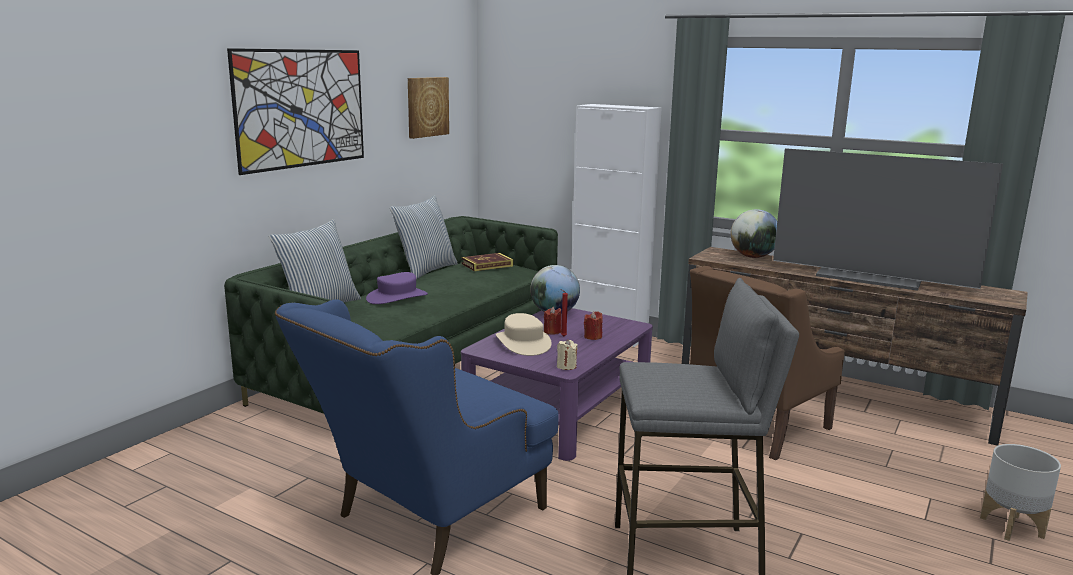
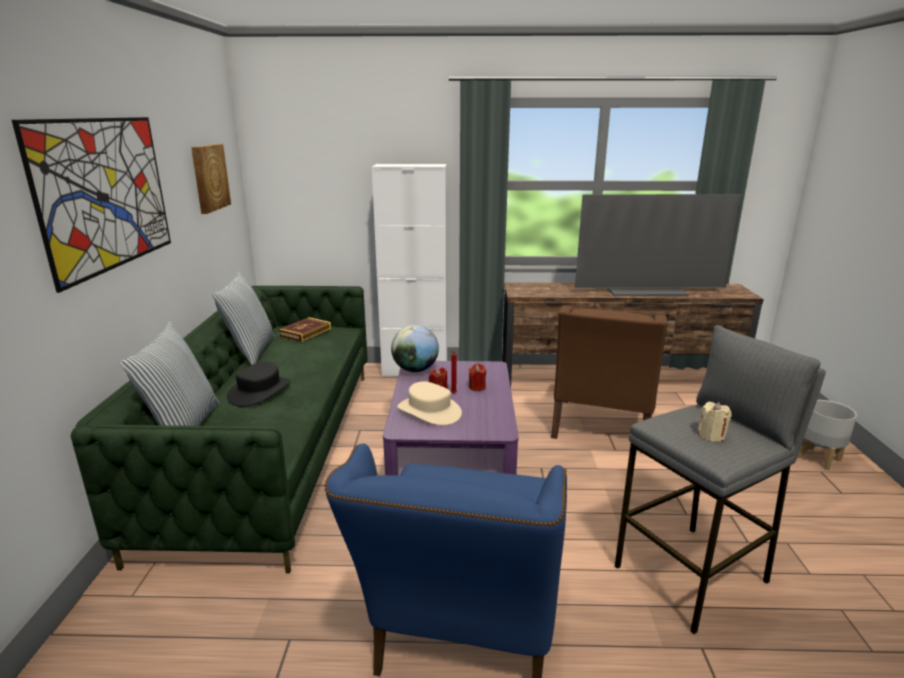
camera: 30 degrees left, 5 degrees up
(397, 297) = (259, 391): purple hat -> black hat
(566, 366) = (496, 426): beige candle -> beige candle (711, 435)
(753, 257) = (548, 286): globe -> none

